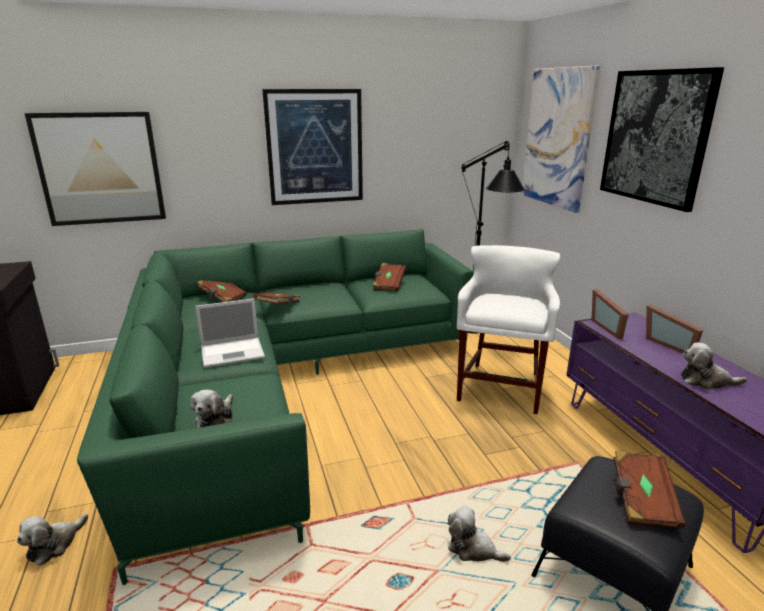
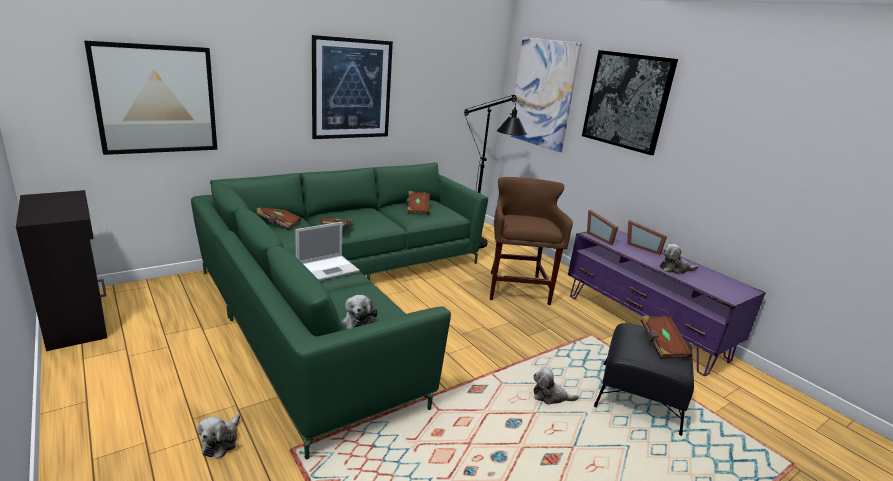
camera: 20 degrees left, 0 degrees up
(501, 388) = (517, 288): white stool -> brown stool

